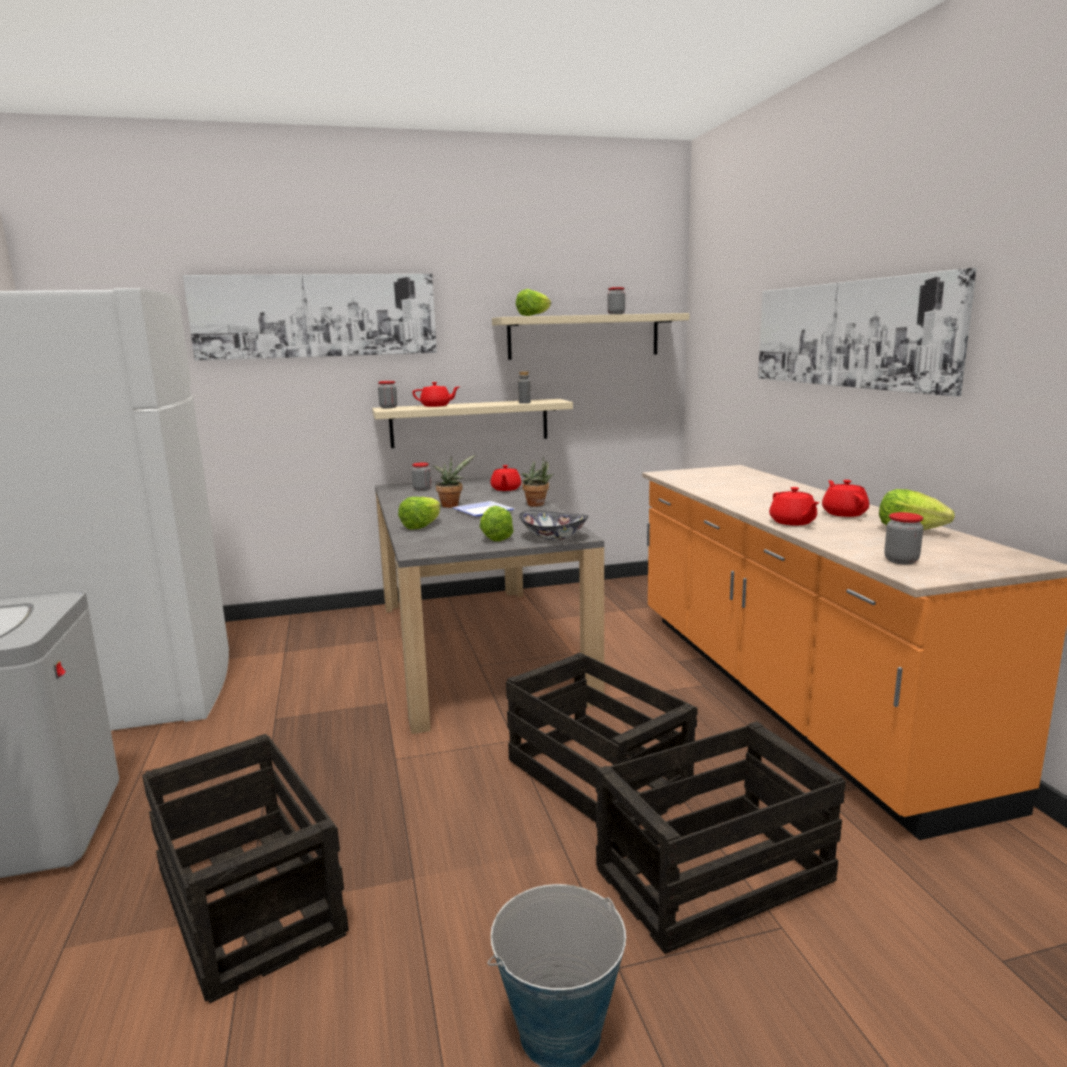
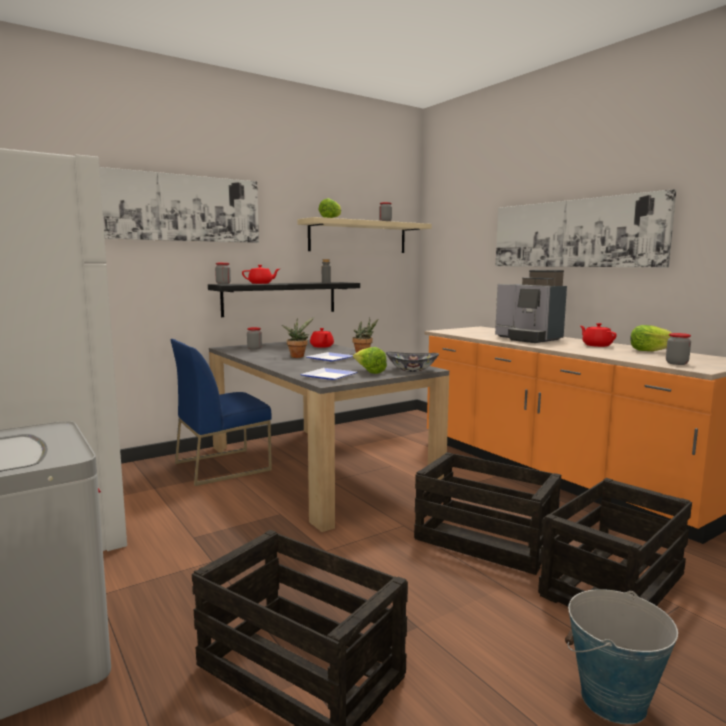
camera: 20 degrees left, 5 degrees down
(376, 631) = (223, 466): none -> blue chair
(421, 526) = (299, 368): lettuce -> none
(436, 541) = (328, 376): none -> plate
(470, 423) = (280, 298): beige shelf -> black shelf
(762, 494) = (528, 339): none -> coffee machine
(793, 522) = (577, 350): red teapot -> none

